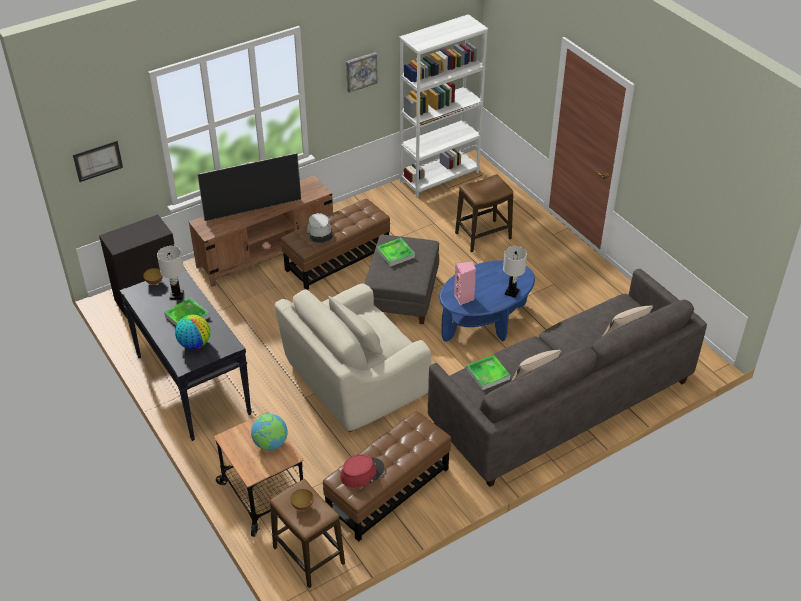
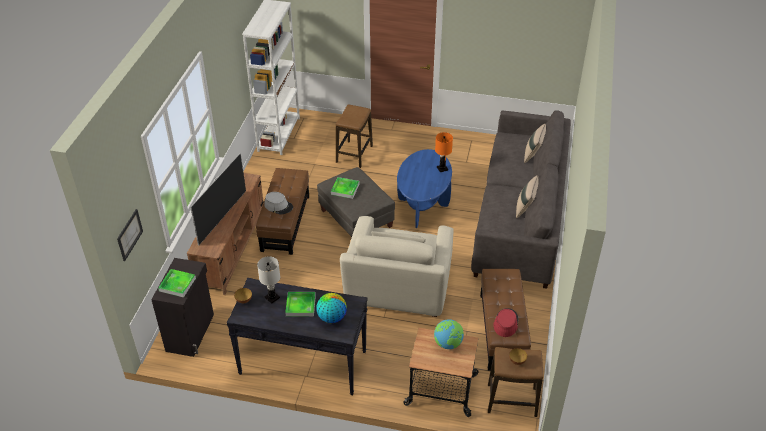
camera: 45 degrees left, 0 degrees up
(360, 71) = (229, 73): picture -> none
(464, 298) = (422, 188): pink speaker -> none
(487, 374) = (498, 220): tray -> tray (177, 284)
(511, 292) = (442, 169): white table lamp -> orange table lamp

